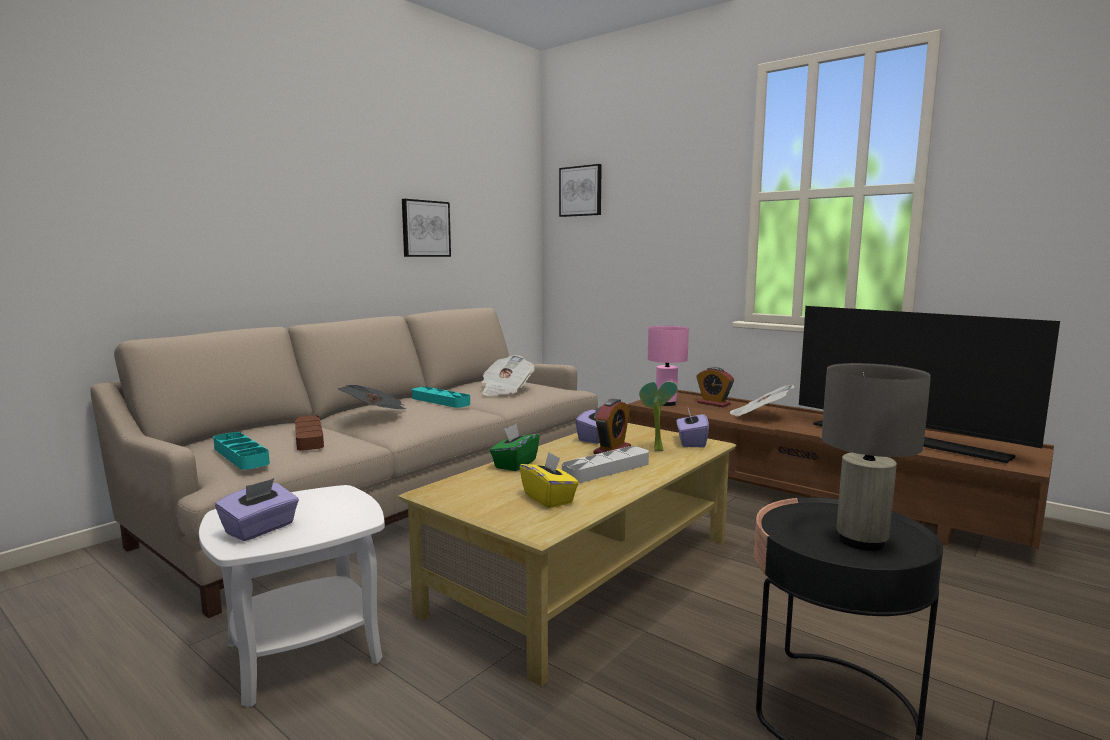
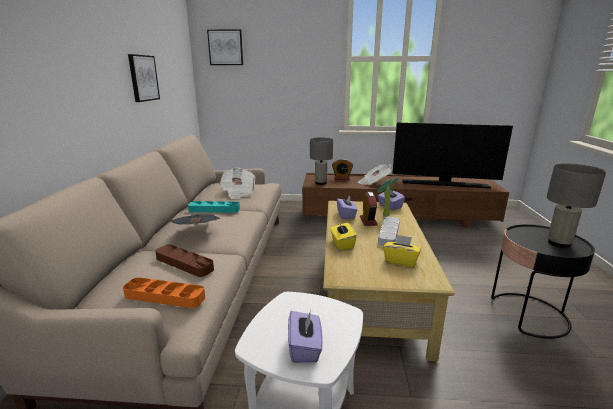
camera: 35 degrees left, 10 degrees up
(241, 455) = (165, 296): turquoise tray -> orange tray
(515, 464) = (342, 244): green tissue box -> yellow tissue box
(666, 403) = (321, 183): pink table lamp -> grey table lamp

